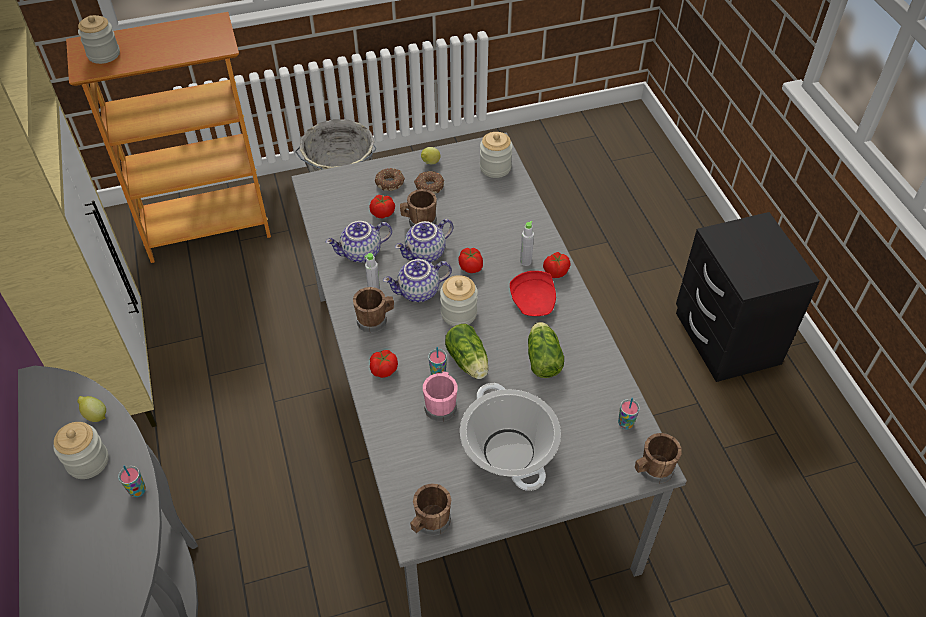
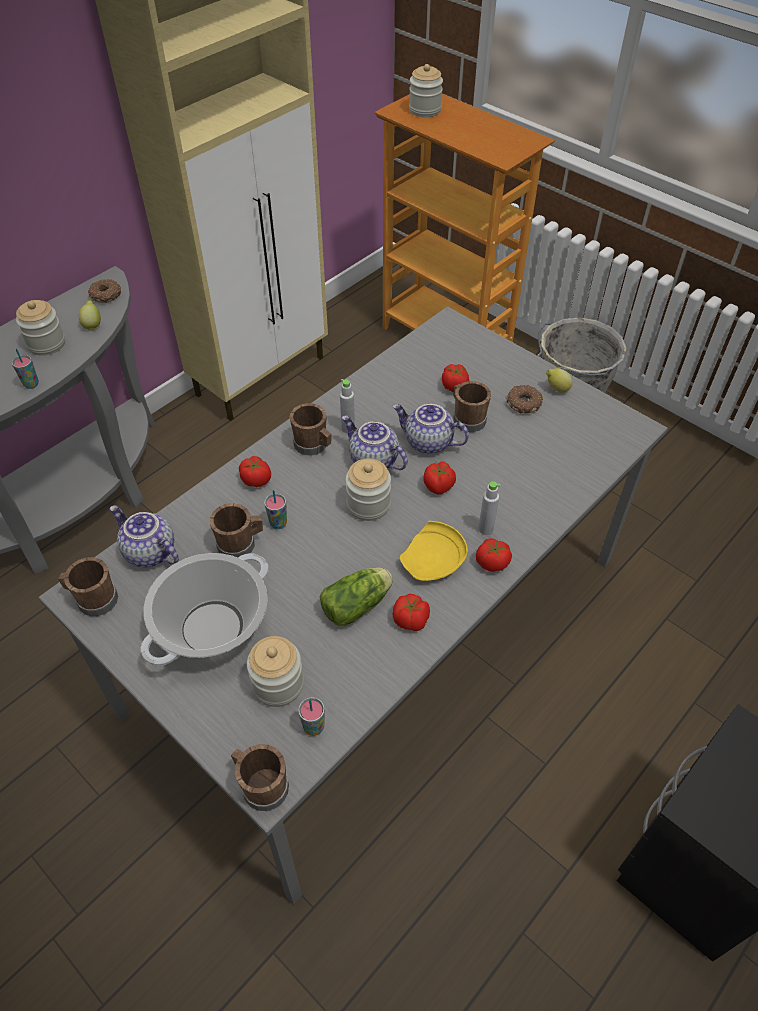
camera: 60 degrees right, 0 degrees up
(361, 253) = (389, 396): teapot -> teapot (149, 552)
(390, 182) = (501, 373): donut -> donut (106, 295)
(441, 405) = (240, 544): pink mug -> brown mug
(468, 362) = (309, 542): lettuce -> none
(495, 167) = (602, 442): jar -> jar (278, 684)
(534, 301) = (433, 562): red plate -> yellow plate
(574, 335) = (411, 621): none -> tomato

